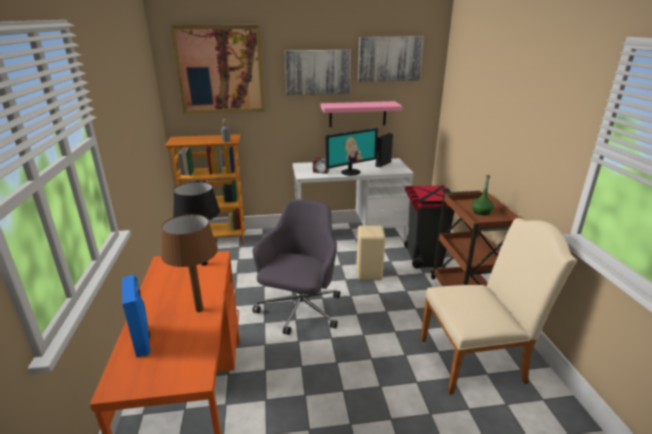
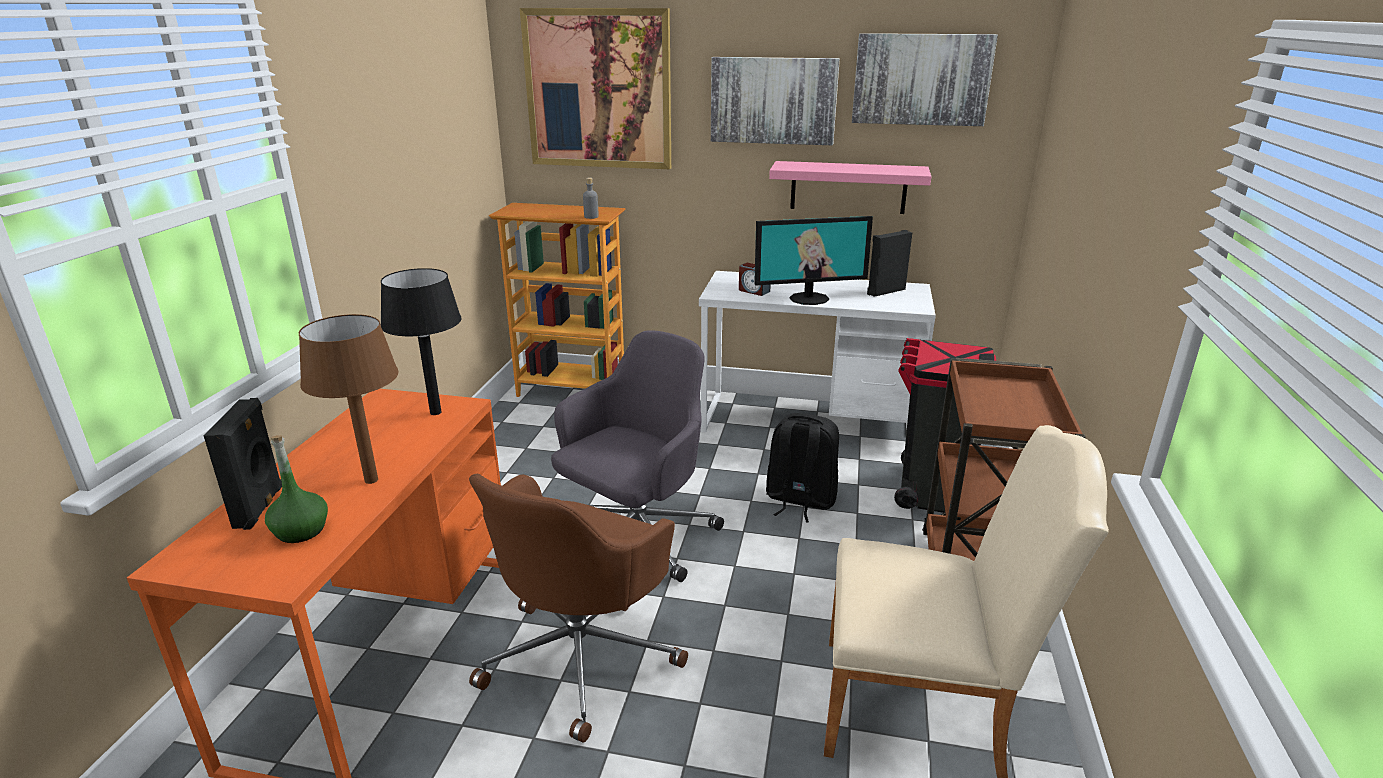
camera: 20 degrees right, 0 degrees up
(143, 340) = (260, 507): blue speaker -> black speaker
(308, 379) = (582, 656): none -> brown office chair
(368, 274) = (799, 500): beige stool -> black backpack
(481, 212) = (1010, 407): green bottle -> green bottle (301, 530)

